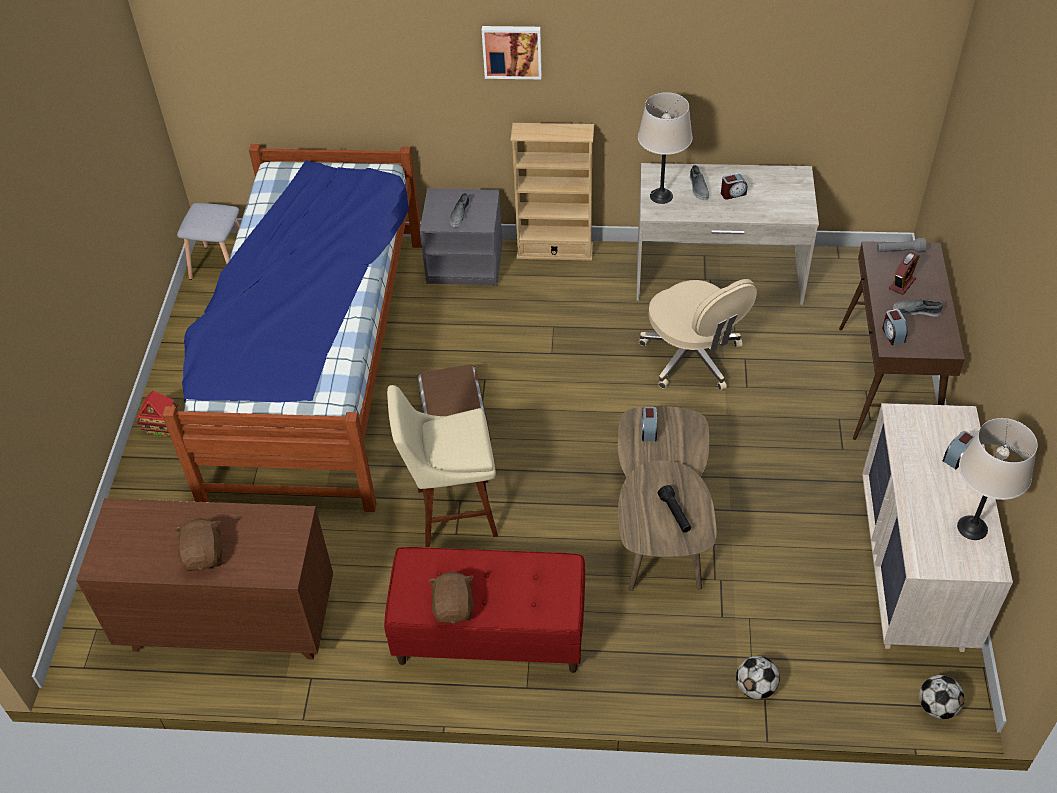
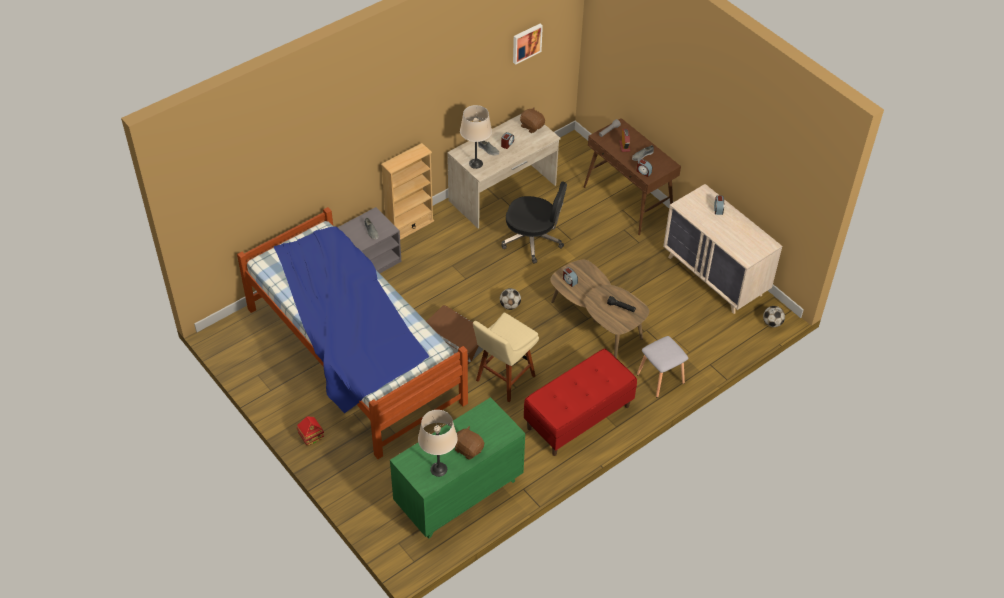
camera: 45 degrees left, 0 degrees up
(221, 264) = (235, 340): grey stool -> grey stool (660, 378)
(229, 622) = (458, 495): brown dresser -> green dresser
(454, 607) = (578, 404): brown plush toy -> brown plush toy (532, 126)
(512, 51) = (378, 123): picture -> picture (526, 43)
(692, 358) = (533, 240): beige office chair -> black office chair
(755, 687) = (702, 362): football -> football (510, 305)
(972, 528) = (750, 234): beige table lamp -> beige table lamp (439, 469)

